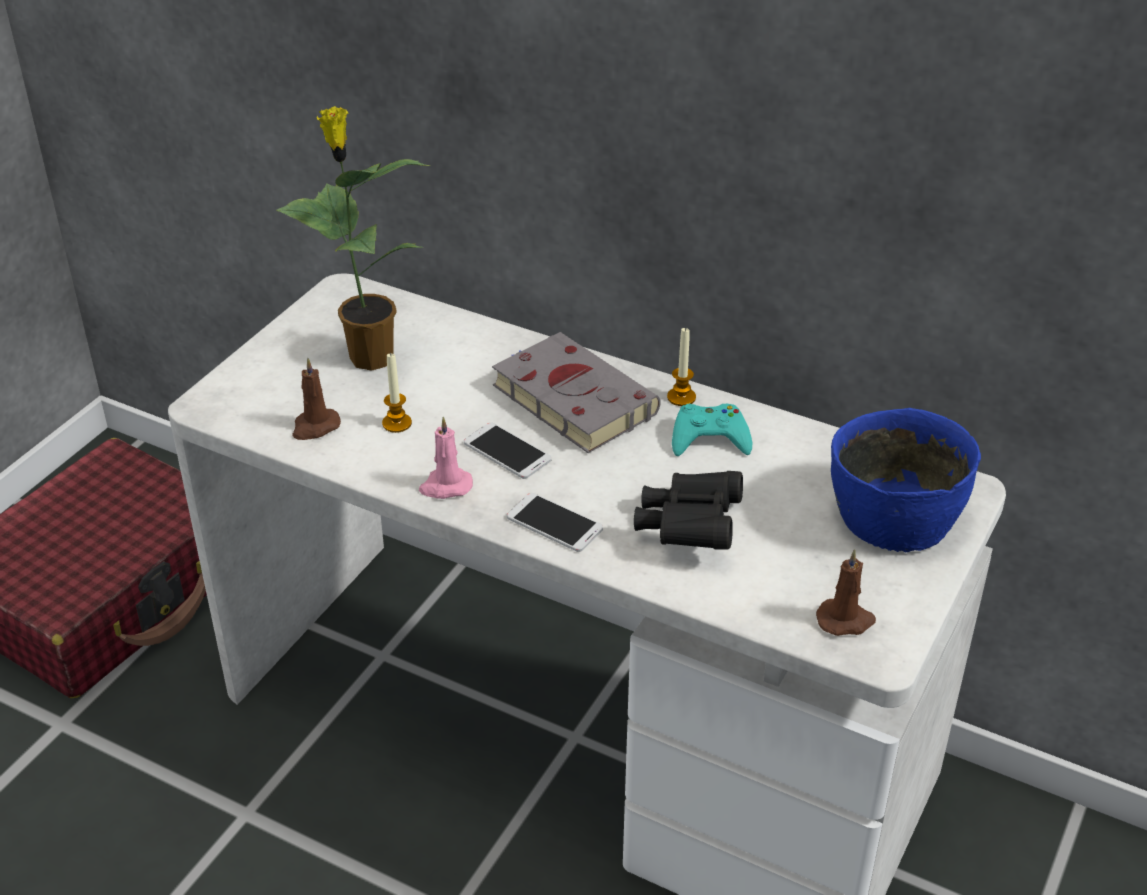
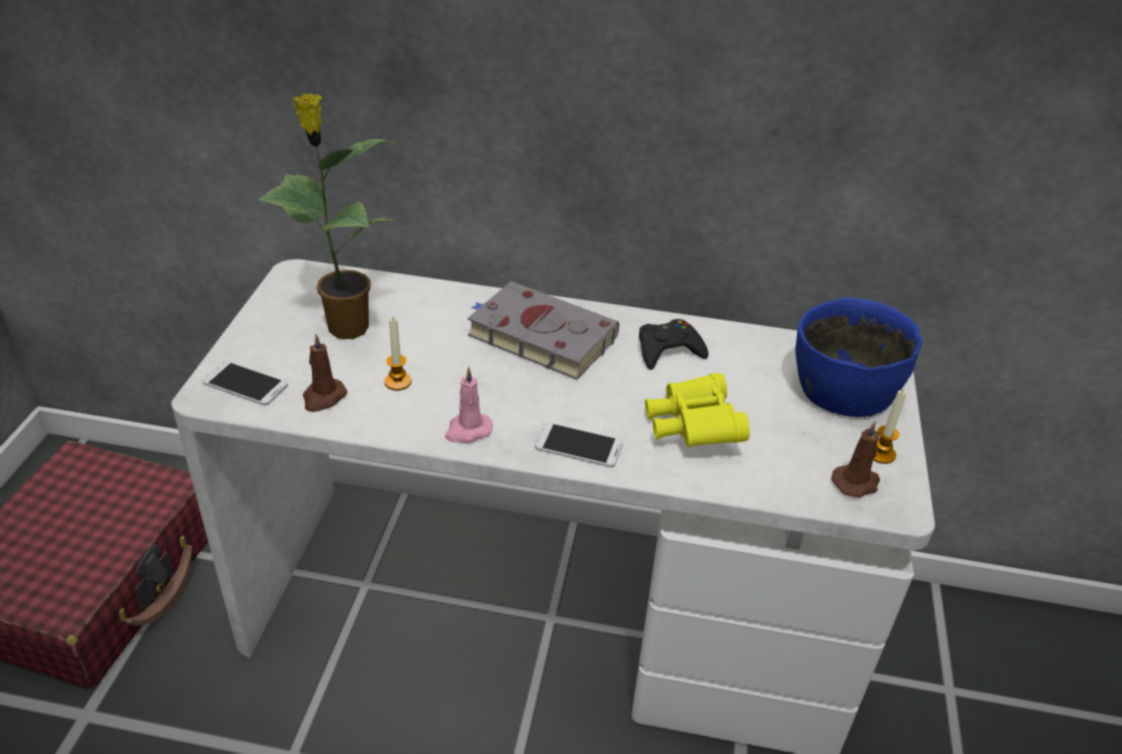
camera: 20 degrees left, 0 degrees up
(507, 451) = (507, 390): phone -> phone (245, 384)
(681, 397) = (628, 320): candle -> candle (881, 454)
(689, 527) = (692, 428): black binoculars -> yellow binoculars
(709, 438) = (668, 350): turquoise game controller -> black game controller

